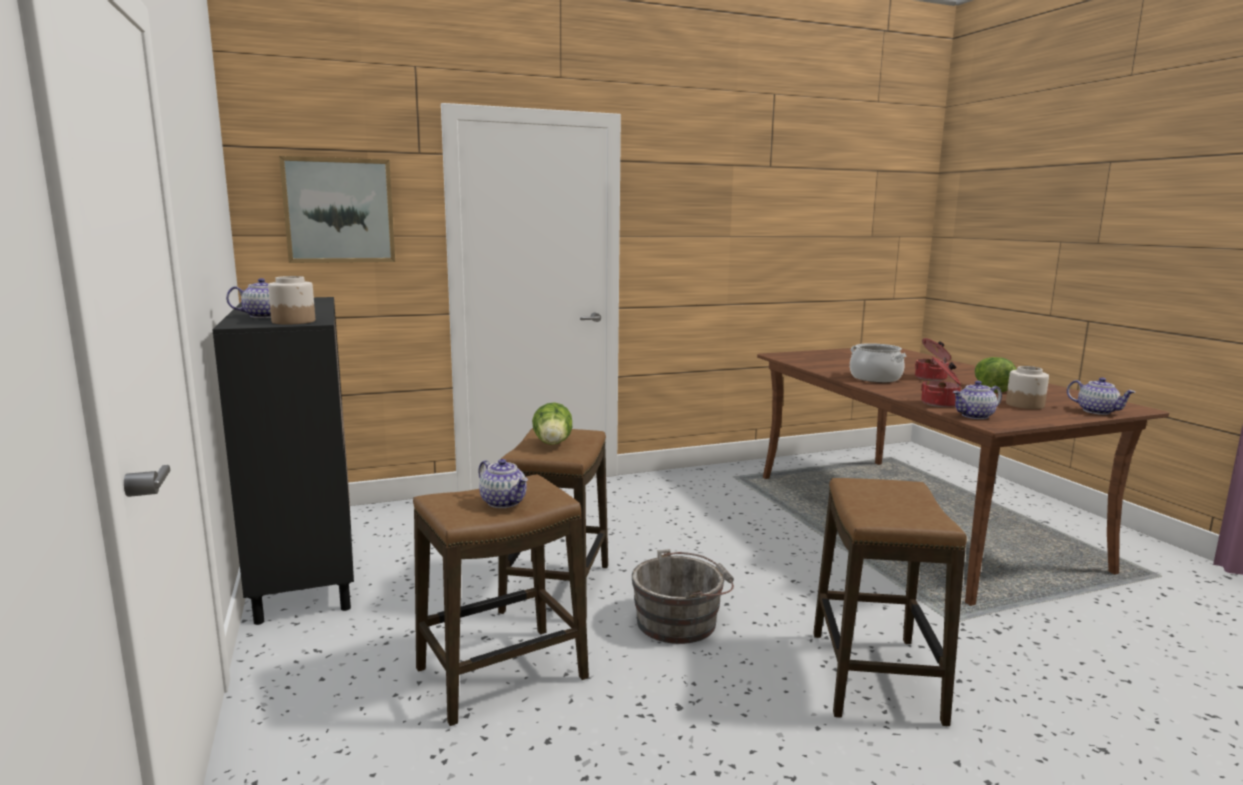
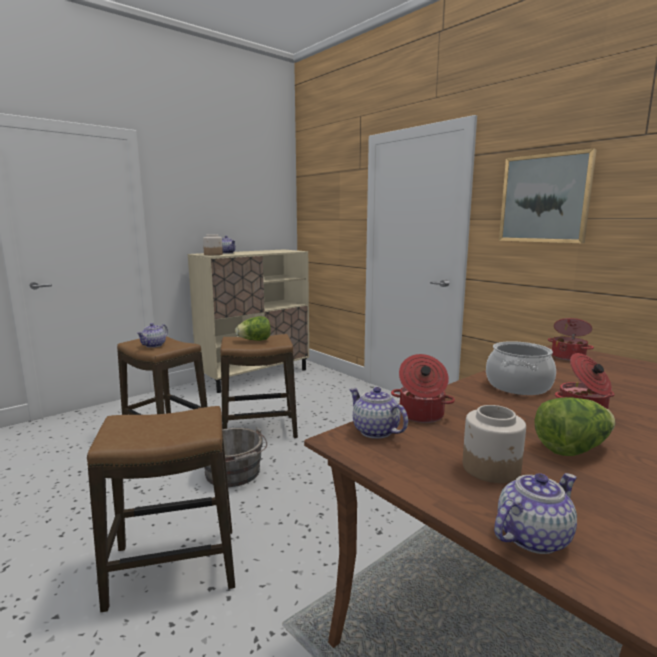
camera: 70 degrees right, 0 degrees up
(307, 565) = (255, 375): black cabinet -> beige cabinet
(339, 211) = (327, 206): picture -> picture (545, 198)
(802, 358) = (568, 356): none -> cooking pot
(1097, 411) = (532, 536): teapot -> teapot turned 150 degrees counterclockwise

